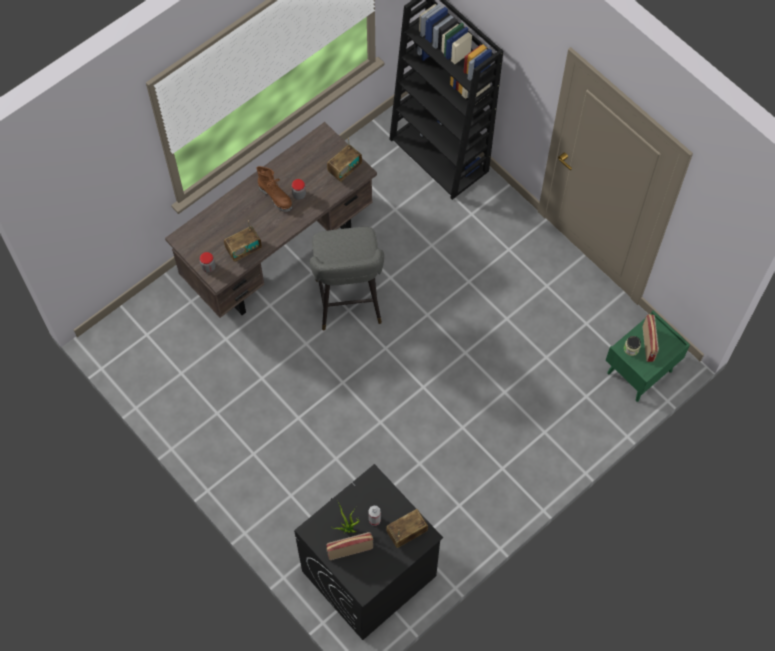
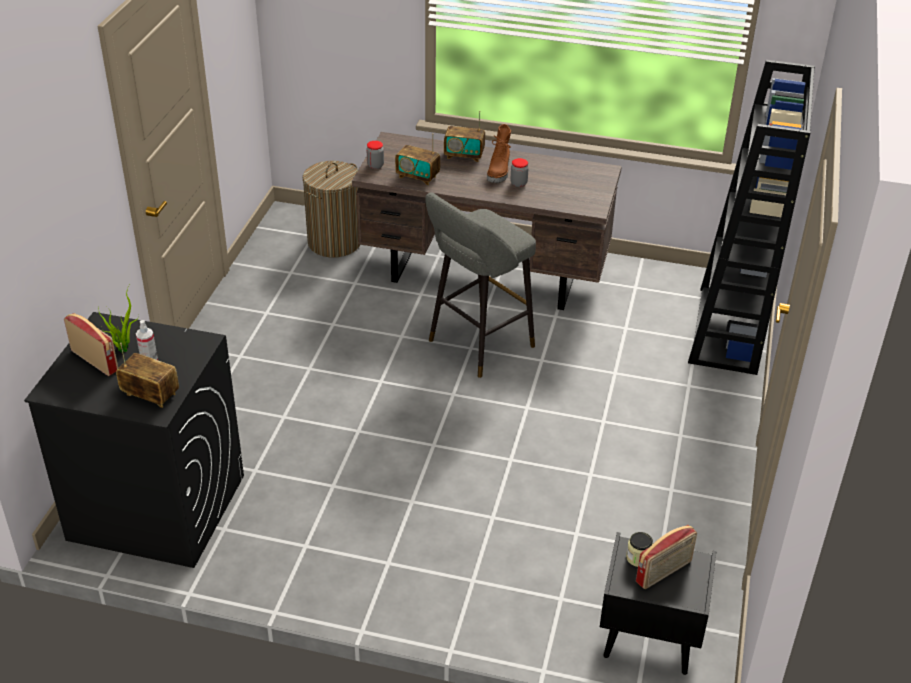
camera: 55 degrees right, 25 degrees down
(166, 325) = (334, 242): none -> laundry basket
(344, 169) = (583, 198): radio -> radio (464, 155)
(639, 373) = (648, 639): green nightstand -> black nightstand

